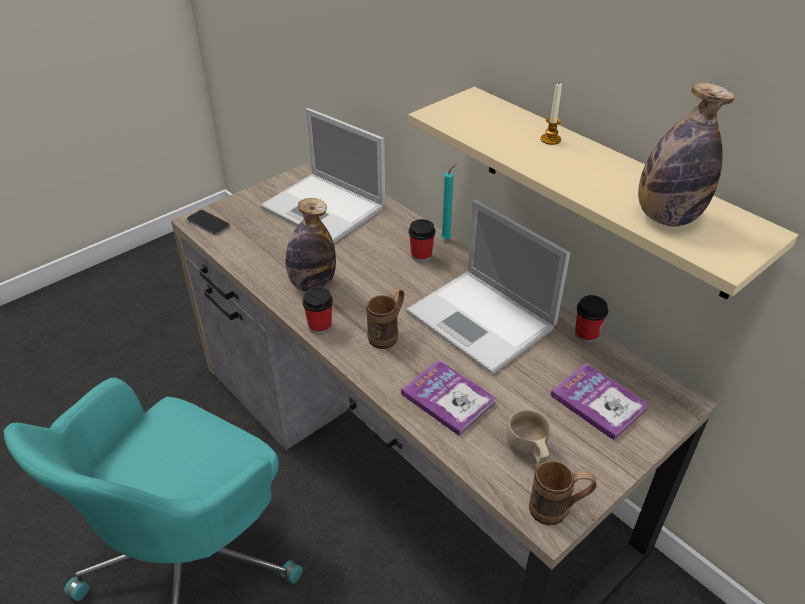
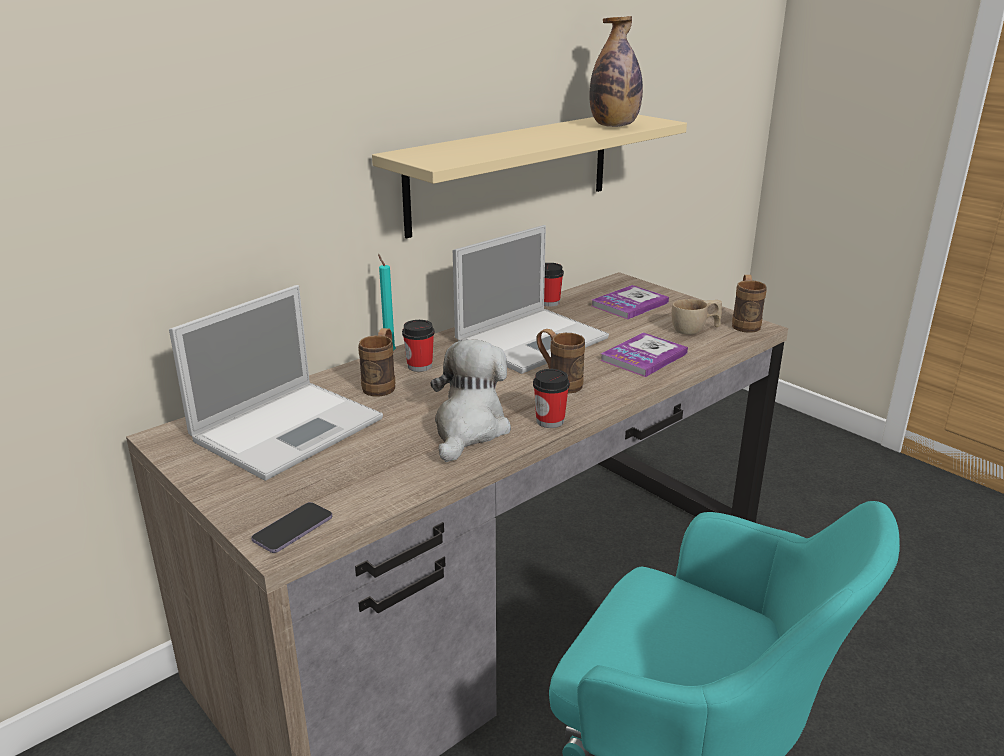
camera: 90 degrees left, 15 degrees down
(312, 284) = (469, 429): bottle -> plush toy
(387, 240) = (382, 385): none -> brown mug
(550, 139) = (496, 139): candle -> none

